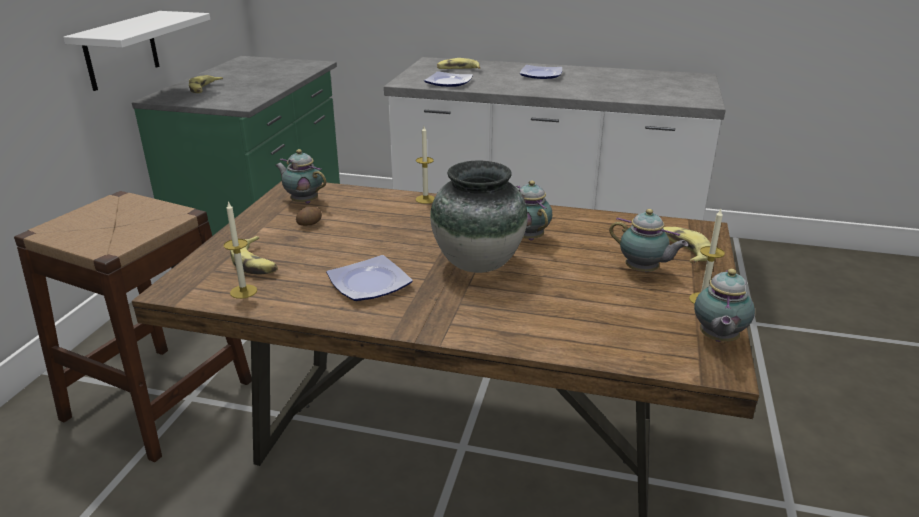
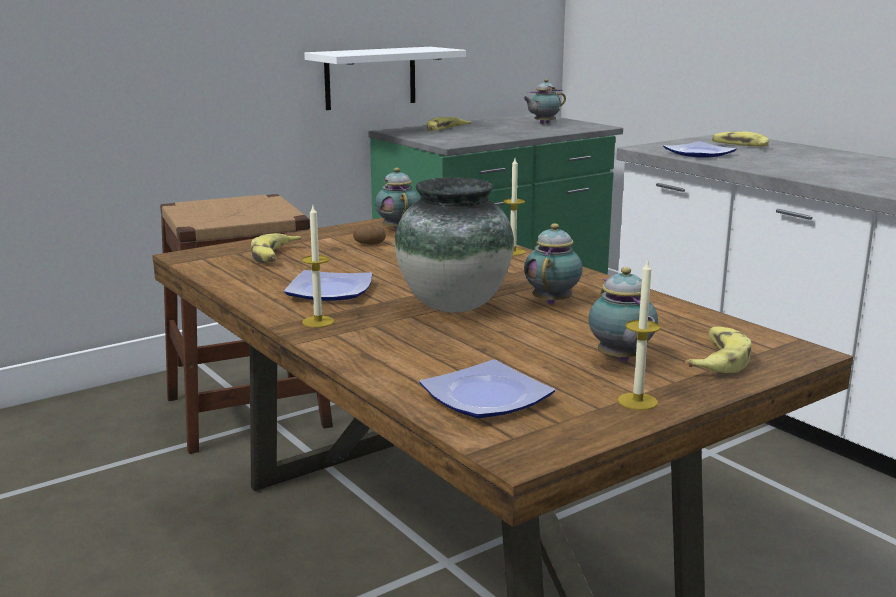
camera: 40 degrees right, 10 degrees down
(243, 291) = (229, 269): candle -> candle (318, 322)
(541, 75) = (843, 163): plate -> plate (489, 398)
(717, 339) = (573, 433): teapot -> teapot (543, 124)

